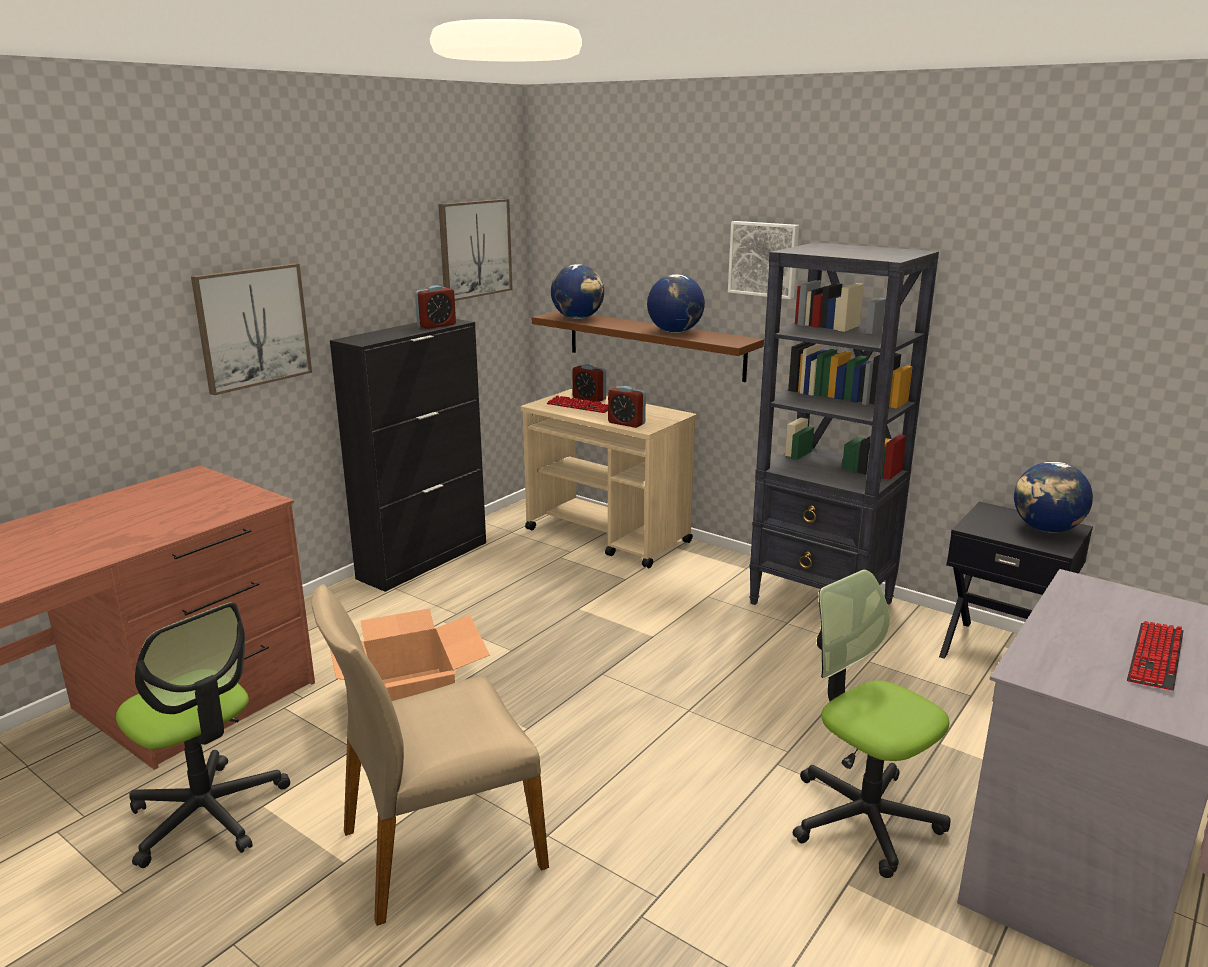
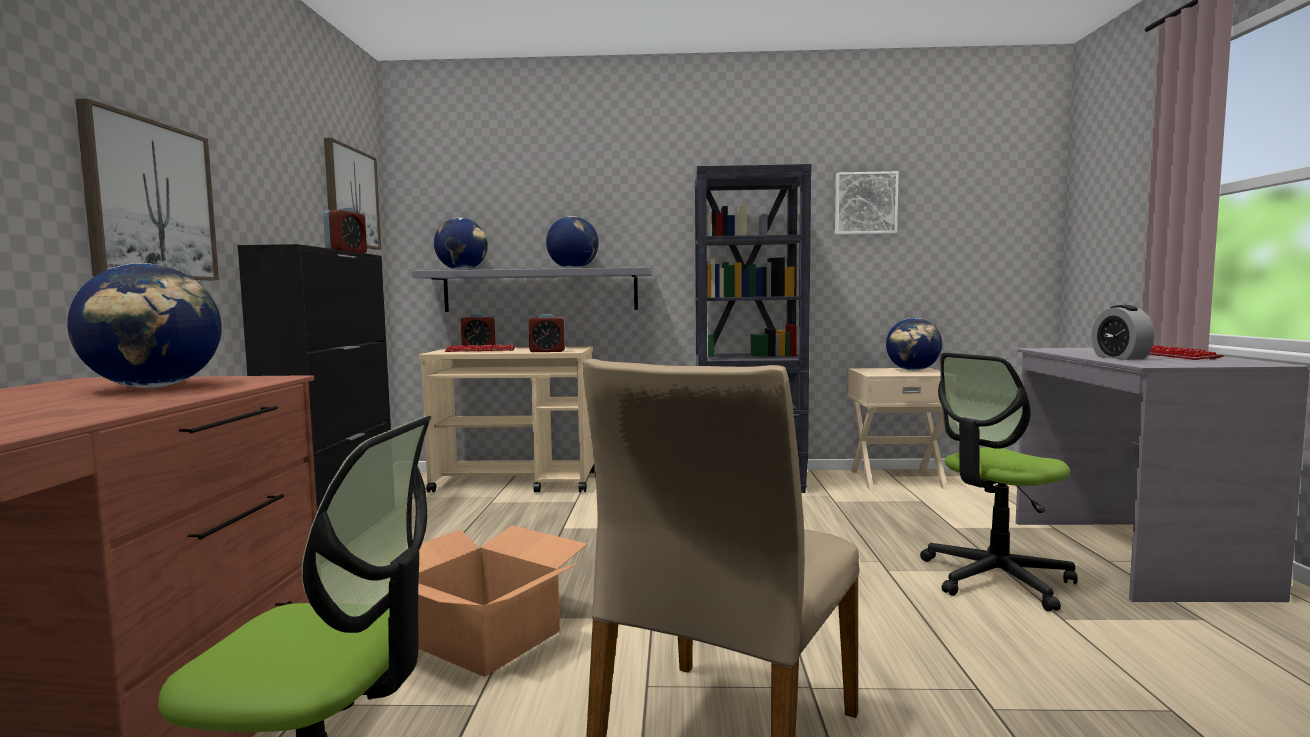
camera: 35 degrees left, 15 degrees down
(197, 503) = (154, 387): none -> globe
(654, 345) = (540, 290): brown shelf -> grey shelf
(764, 259) = (646, 201): picture -> picture (865, 203)
(863, 818) = (995, 579): office chair -> office chair turned 45 degrees counterclockwise
(1000, 652) = (896, 479): black nightstand -> beige nightstand
(1063, 643) = (1120, 358): none -> alarm clock

